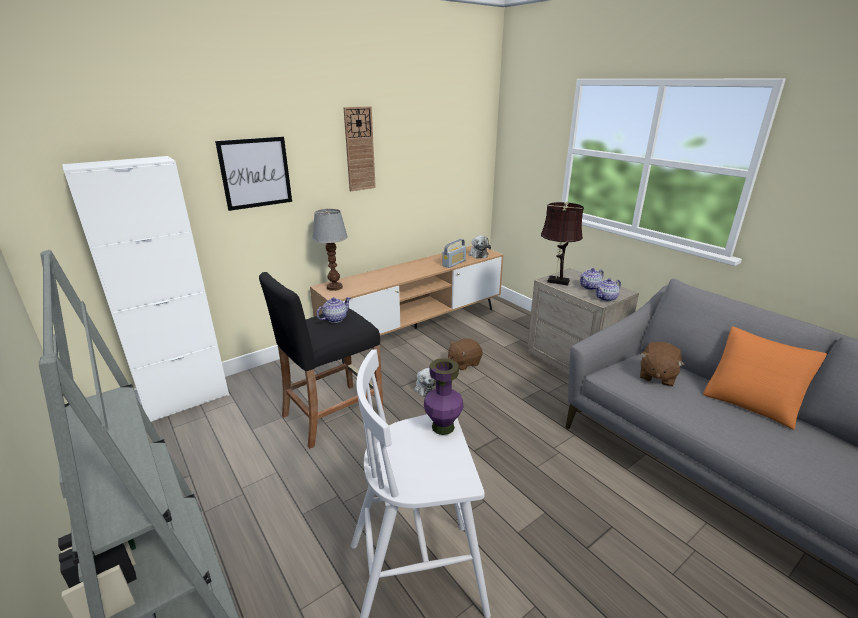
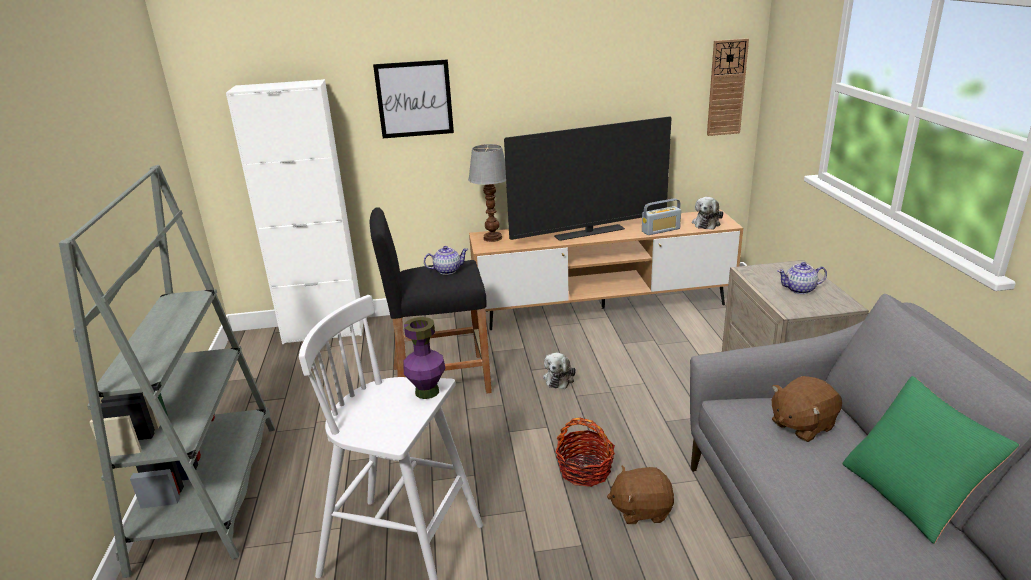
camera: 30 degrees right, 0 degrees up
(359, 149) = (543, 74): wall clock -> wall clock (726, 88)
(406, 272) = (589, 233): none -> television
(464, 363) = (628, 361): brown plush toy -> brown plush toy (641, 509)
(500, 453) = (585, 470): none -> basket
(555, 281) = (758, 273): brown table lamp -> none
(606, 298) = (805, 308): teapot -> none
(751, 401) = (912, 493): orange pillow -> green pillow

